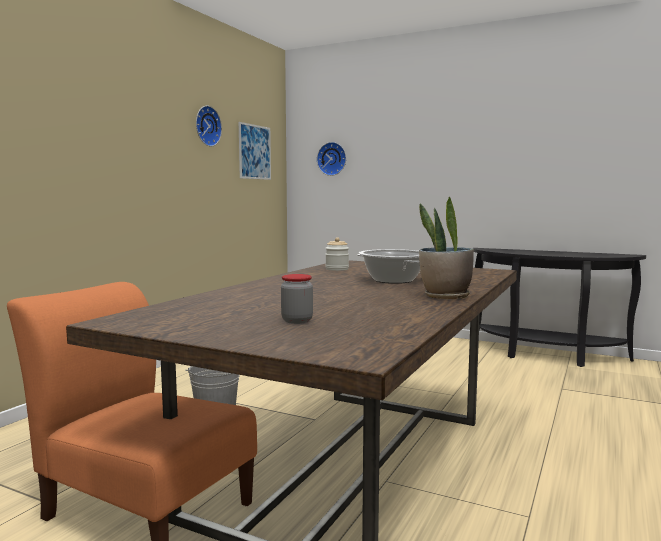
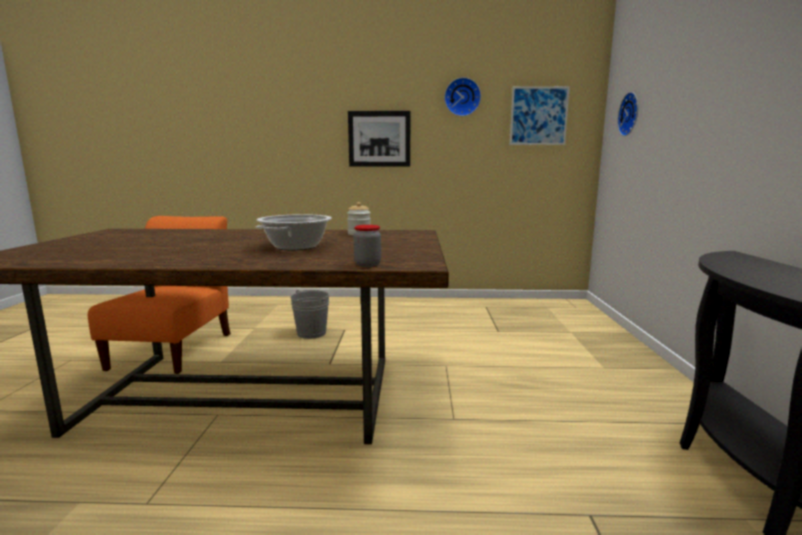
camera: 65 degrees right, 5 degrees up
(139, 166) = (379, 139): none -> picture
(297, 321) = (96, 246): jar -> jar (367, 265)
(445, 296) = (199, 261): potted plant -> none

